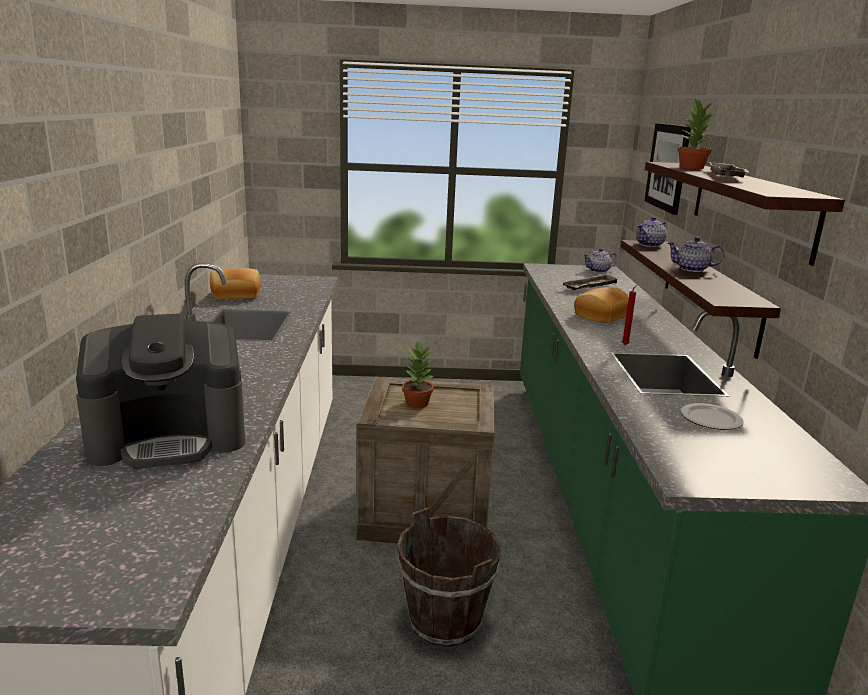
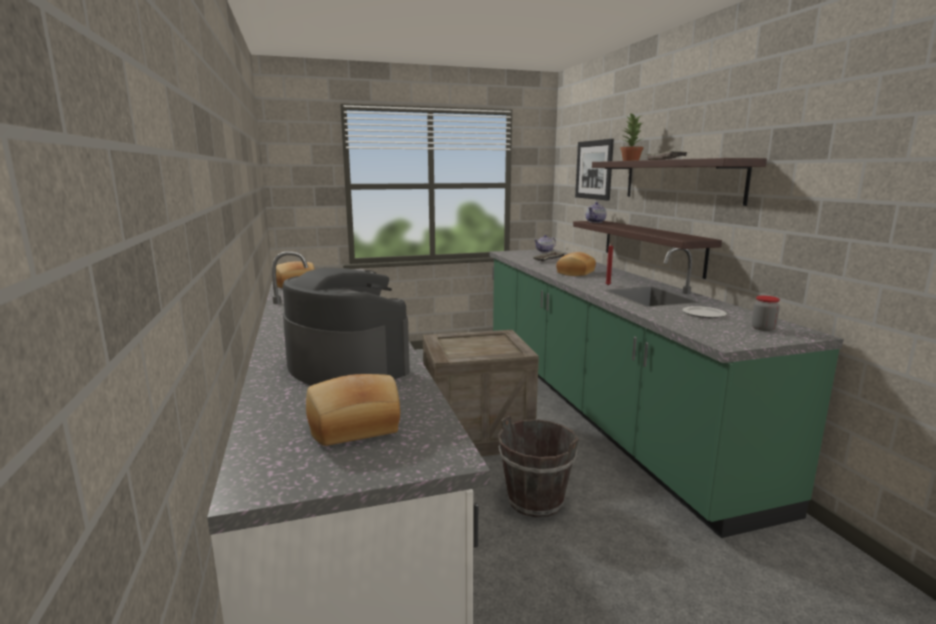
camera: 15 degrees left, 5 degrees down
(95, 531) = (355, 427): none -> bread
(170, 437) = (346, 367): coffee machine -> coffee machine turned 105 degrees counterclockwise
(417, 403) = (468, 346): potted plant -> none
(692, 269) = (641, 229): teapot -> none
(774, 461) = (763, 328): none -> jar

